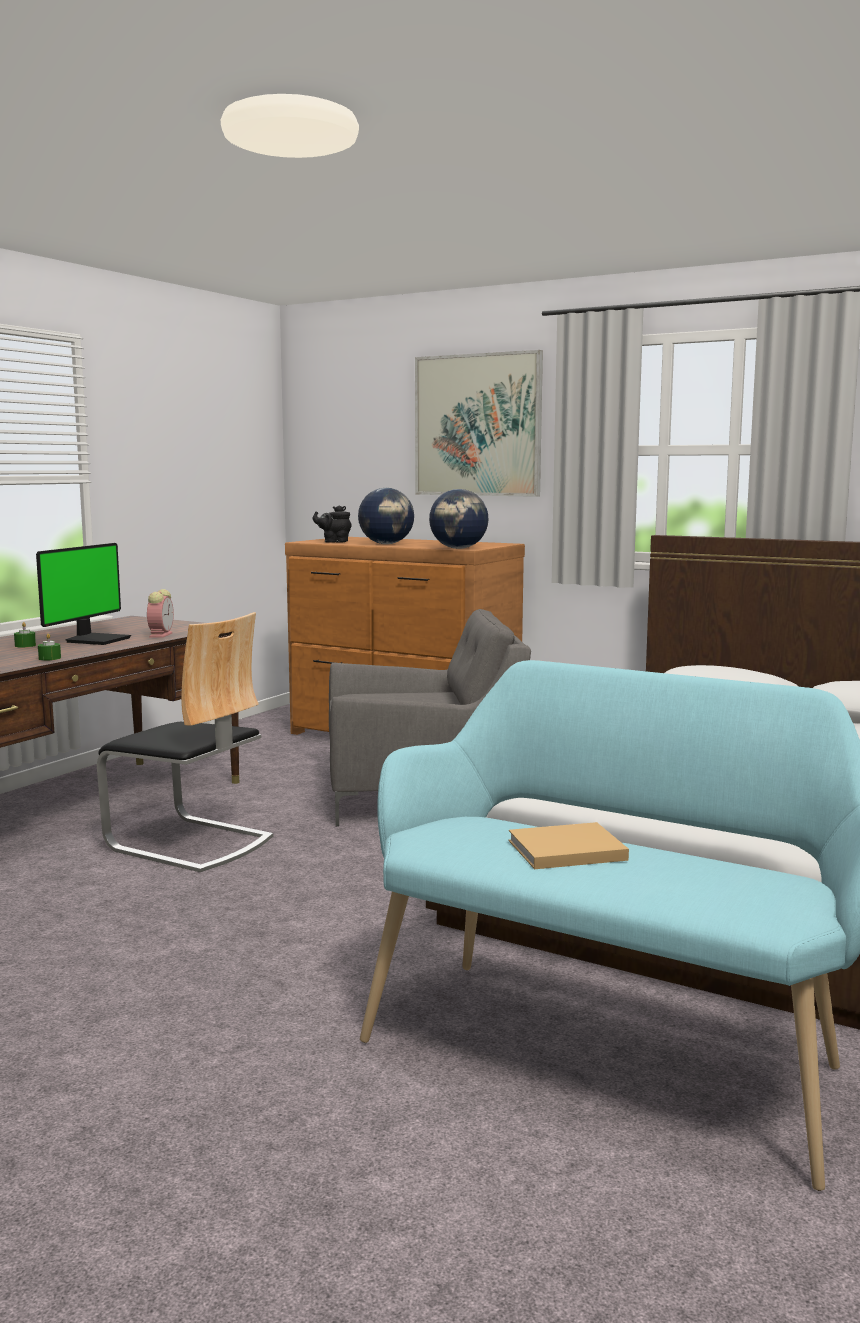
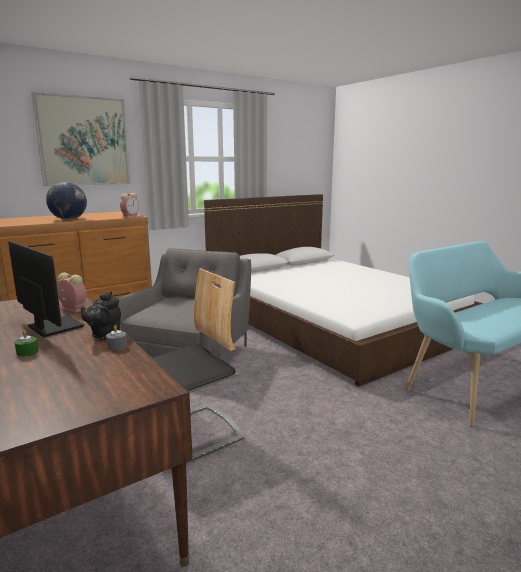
camera: 65 degrees left, 5 degrees up
(49, 658) = (117, 346): green candle -> grey candle
(334, 542) = (21, 222): black teapot -> black teapot (104, 335)
(459, 548) = (130, 216): globe -> alarm clock
(563, 850) = (492, 315): beige book -> none

